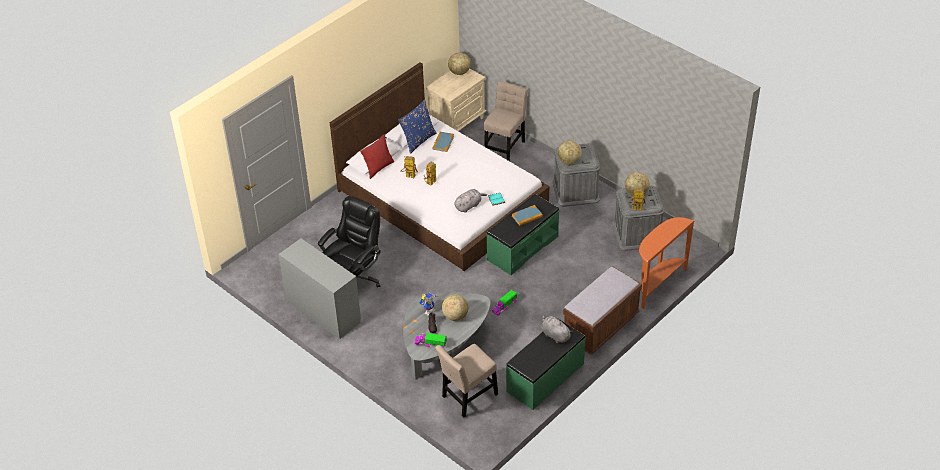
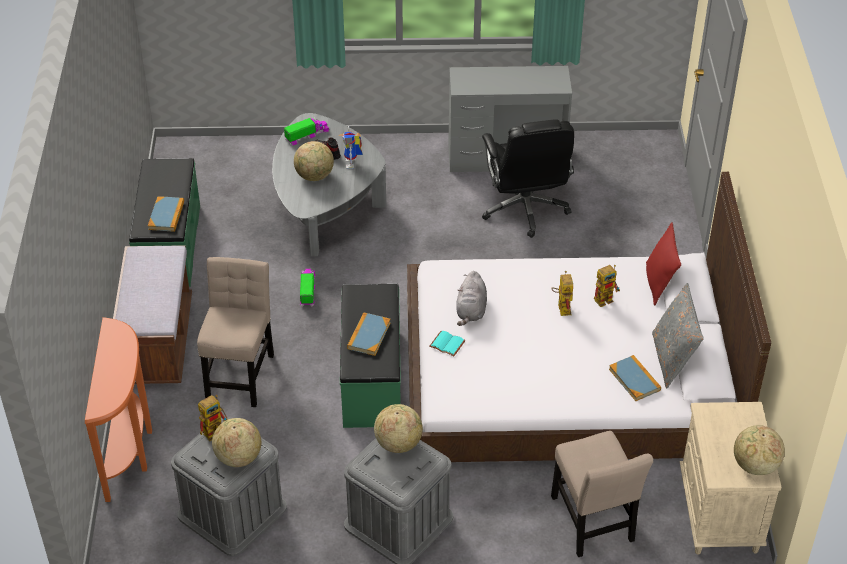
camera: 135 degrees right, 0 degrees up
(418, 140) = (672, 359): blue pillow -> grey pillow
(468, 397) = (237, 177): beige chair -> beige chair (240, 374)
(554, 335) = (166, 215): grey plush toy -> book

